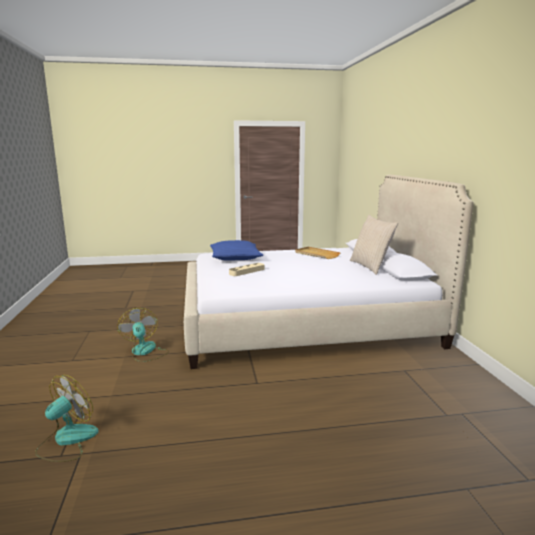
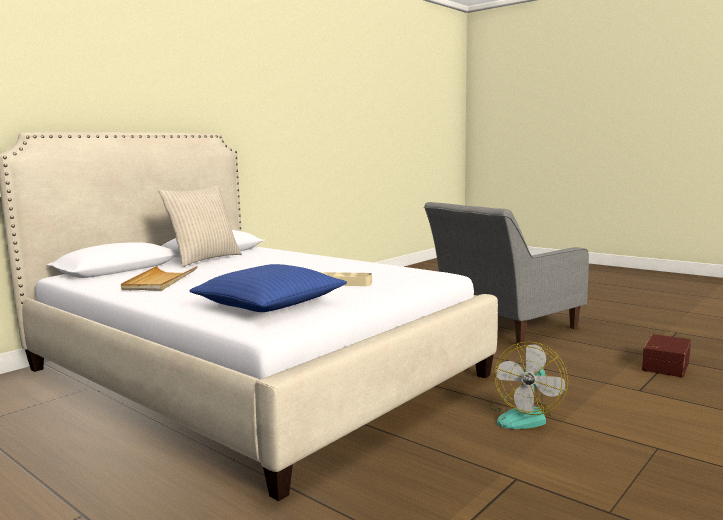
camera: 130 degrees left, 5 degrees down
(67, 440) = (664, 365): fan -> brown storage box
(252, 435) = (503, 327): none -> grey armchair

